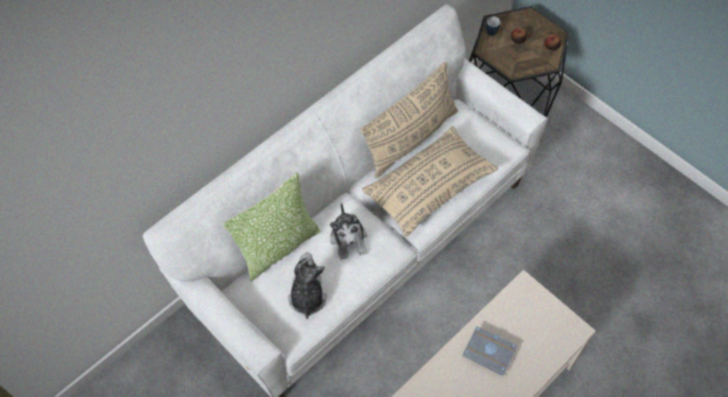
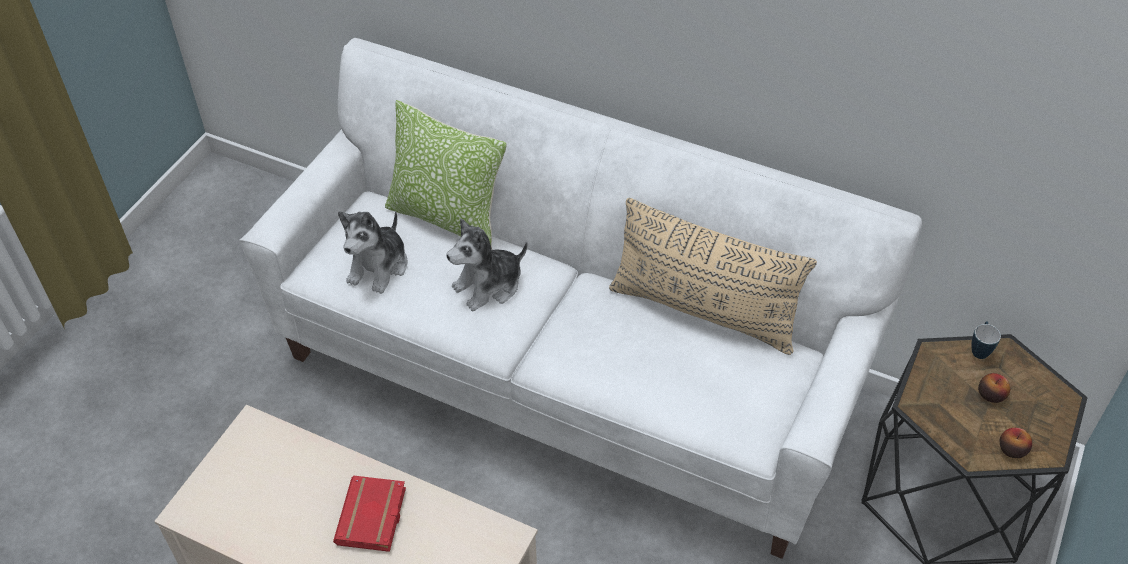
camera: 70 degrees right, 10 degrees down
(307, 296) = (379, 267): plush toy -> plush toy turned 135 degrees clockwise
(429, 188) = (620, 353): beige pillow -> none
(490, 351) = (373, 518): grey book -> red book

